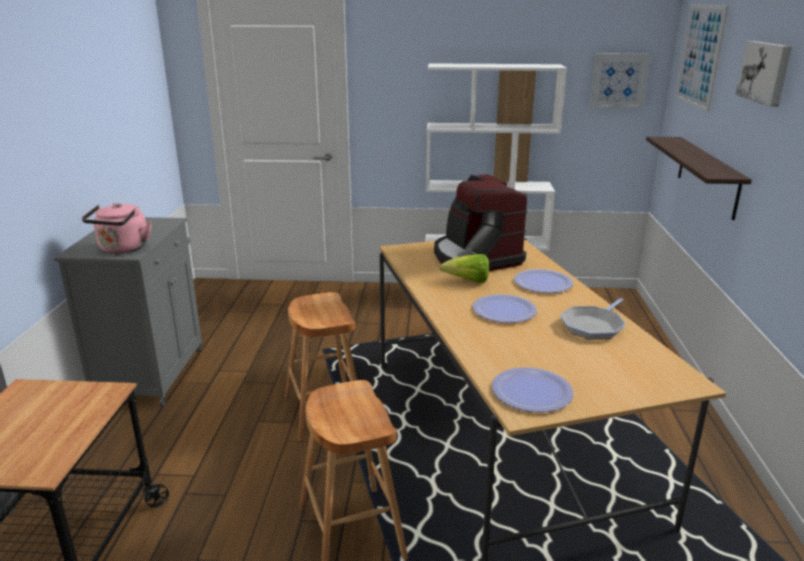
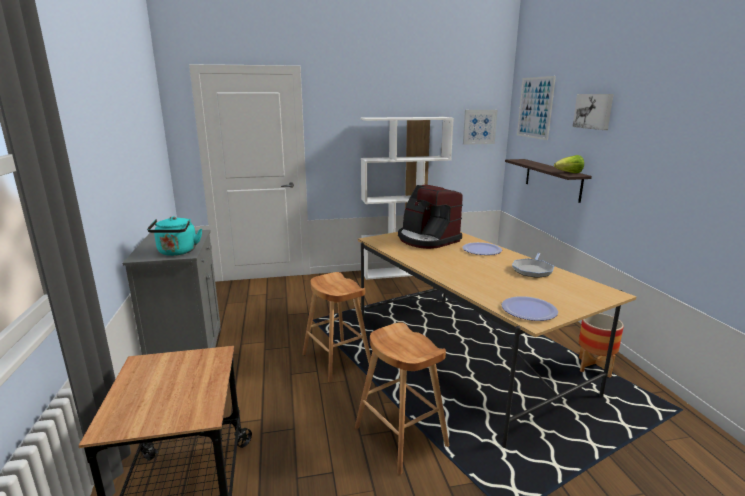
camera: 15 degrees left, 5 degrees down
(123, 249) = (177, 252): pink kettle -> turquoise kettle
(468, 281) = (434, 253): lettuce -> lettuce (569, 173)
(504, 310) = (471, 267): plate -> none
(693, 484) = (594, 368): none -> planter

